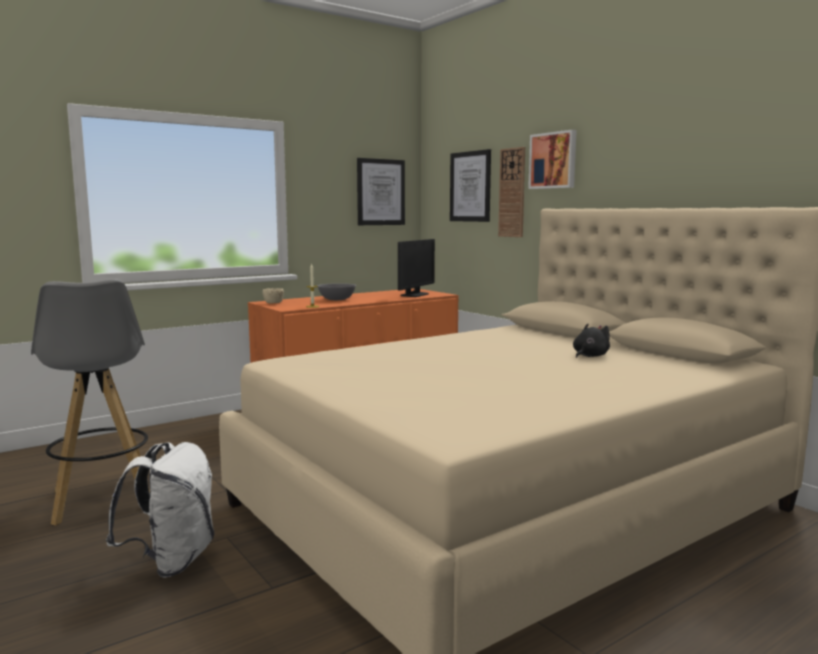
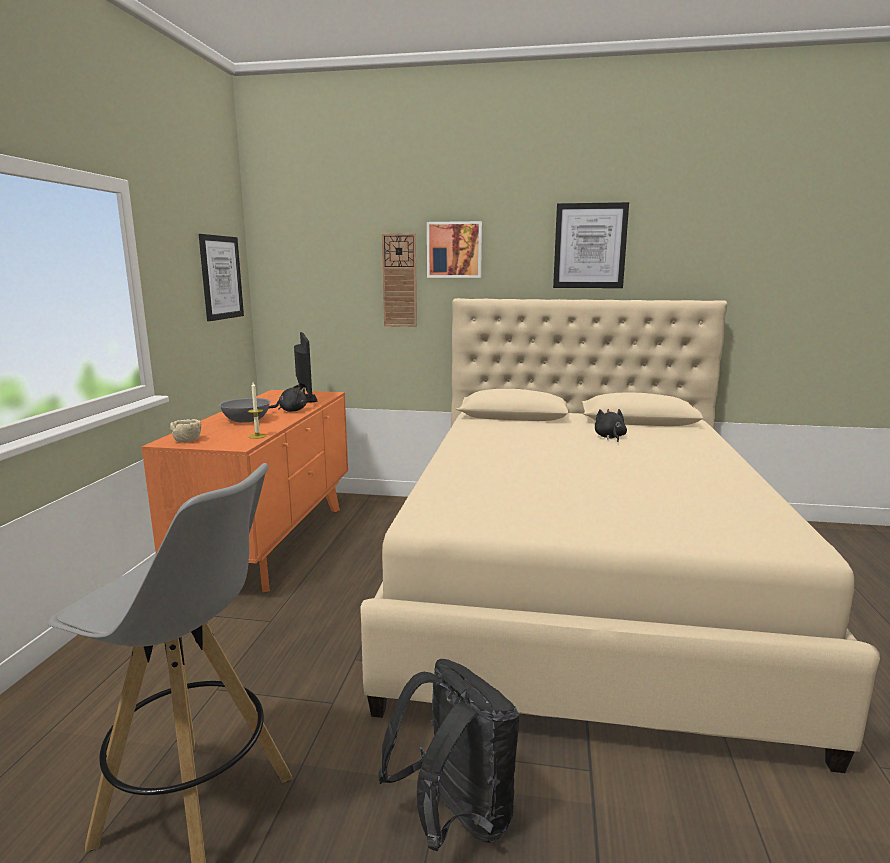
camera: 45 degrees left, 5 degrees up
(171, 561) = (456, 818): white backpack -> black backpack
(379, 299) = (290, 411): none -> black plush toy
(470, 186) = (336, 272): picture -> picture (590, 246)

